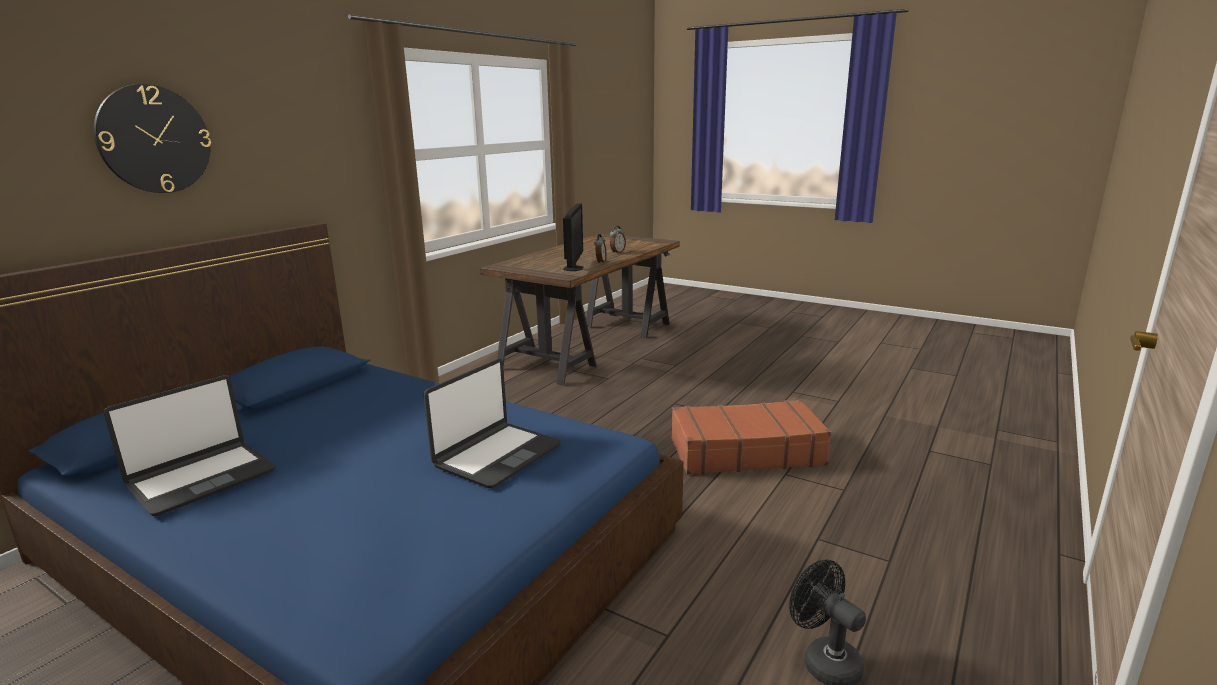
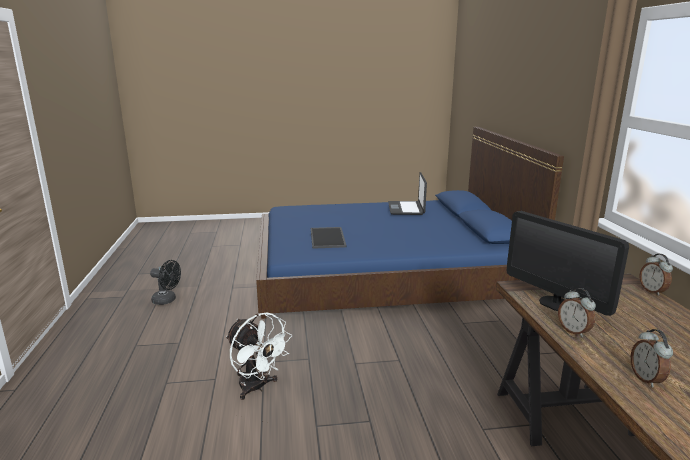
camera: 140 degrees right, 0 degrees up
(154, 139) = (525, 83): wall clock -> none
(497, 455) = (328, 238): laptop -> tray
(504, 262) = (652, 291): none -> alarm clock
(745, 451) = (257, 388): brown suitcase -> white fan

